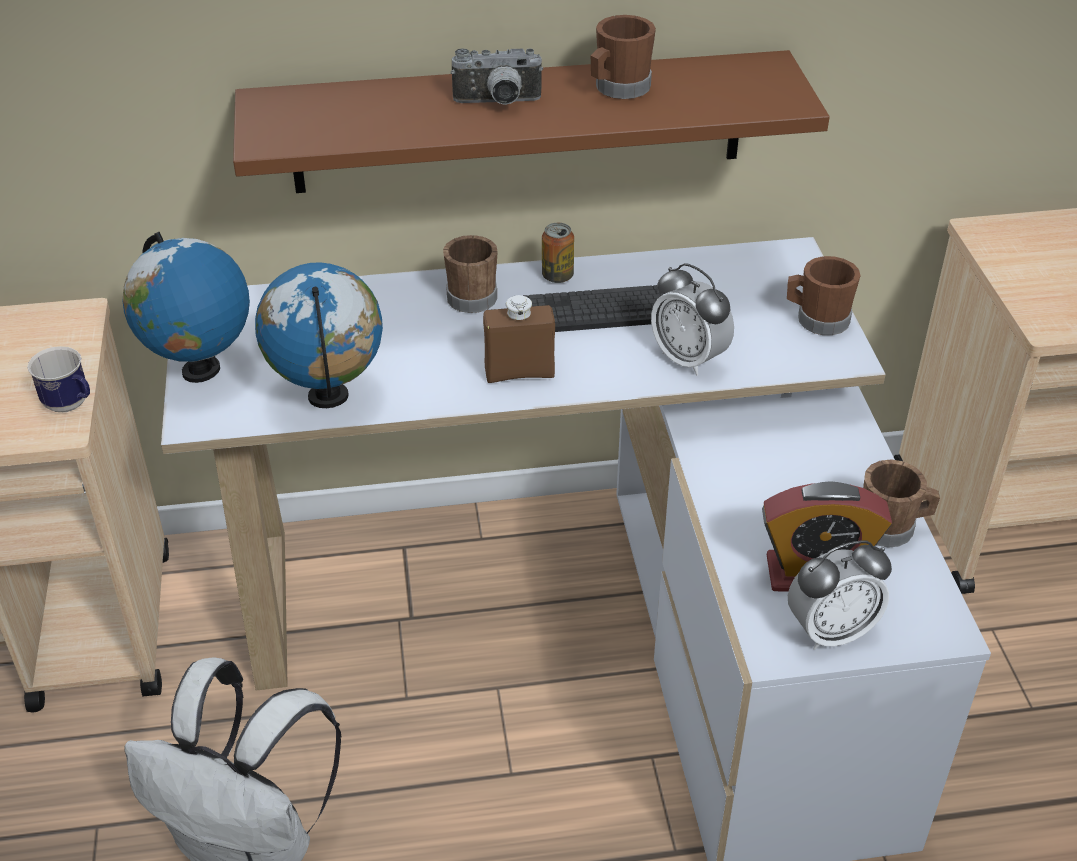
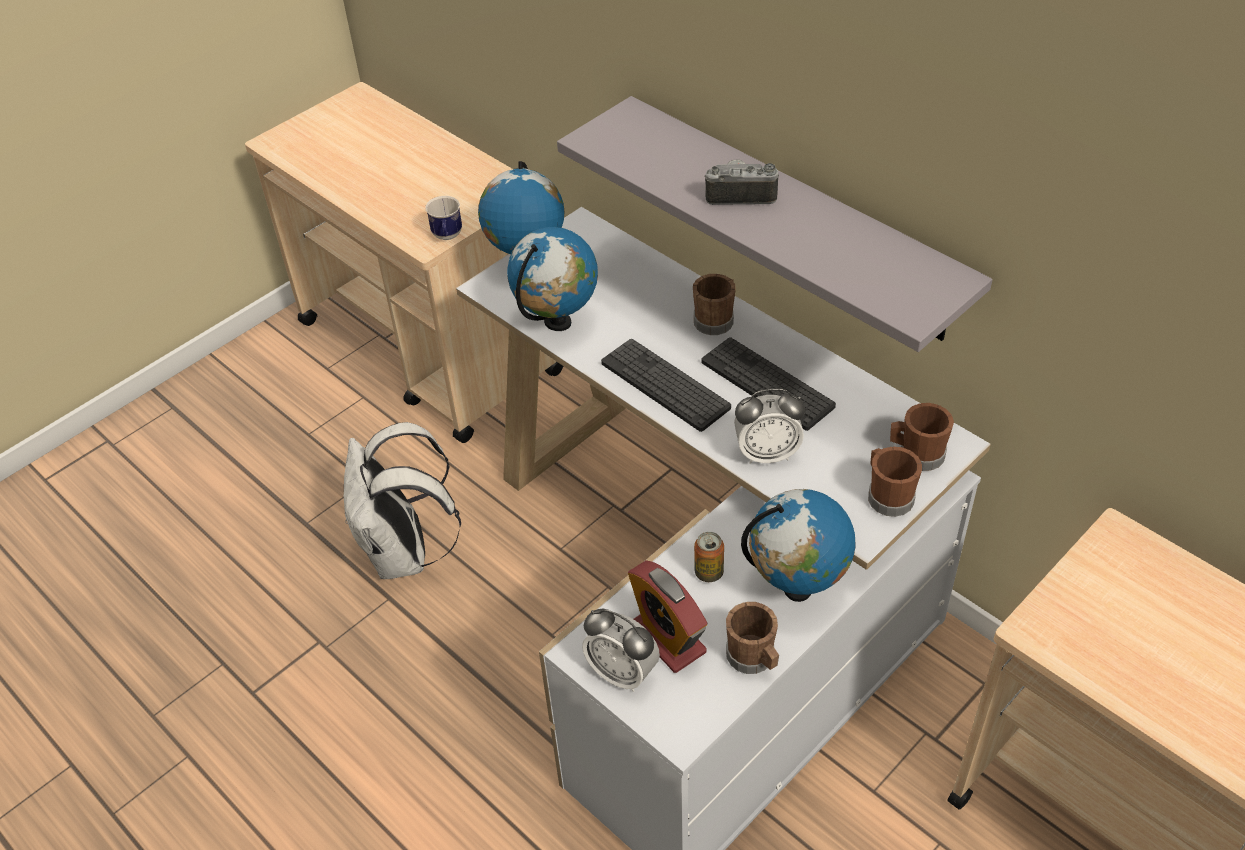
camera: 55 degrees right, 5 degrees up
(498, 103) = (740, 194): camera -> camera turned 135 degrees clockwise
(518, 122) = (793, 218): brown shelf -> grey shelf
(519, 373) = (665, 385): brown bottle -> keyboard
(557, 276) = (782, 345): can -> can (708, 572)
(618, 89) = (825, 231): brown mug -> brown mug (916, 454)
(689, 359) = (767, 453): alarm clock -> alarm clock turned 105 degrees counterclockwise
(831, 454) = (797, 588): none -> globe

